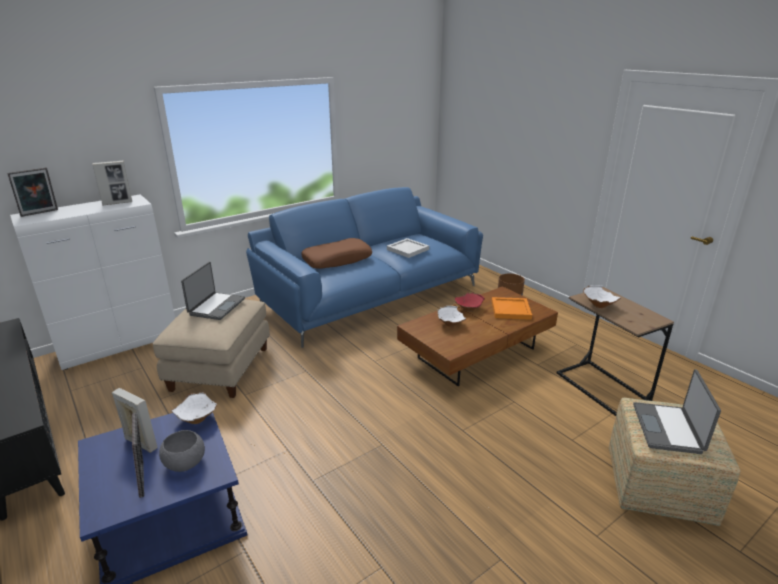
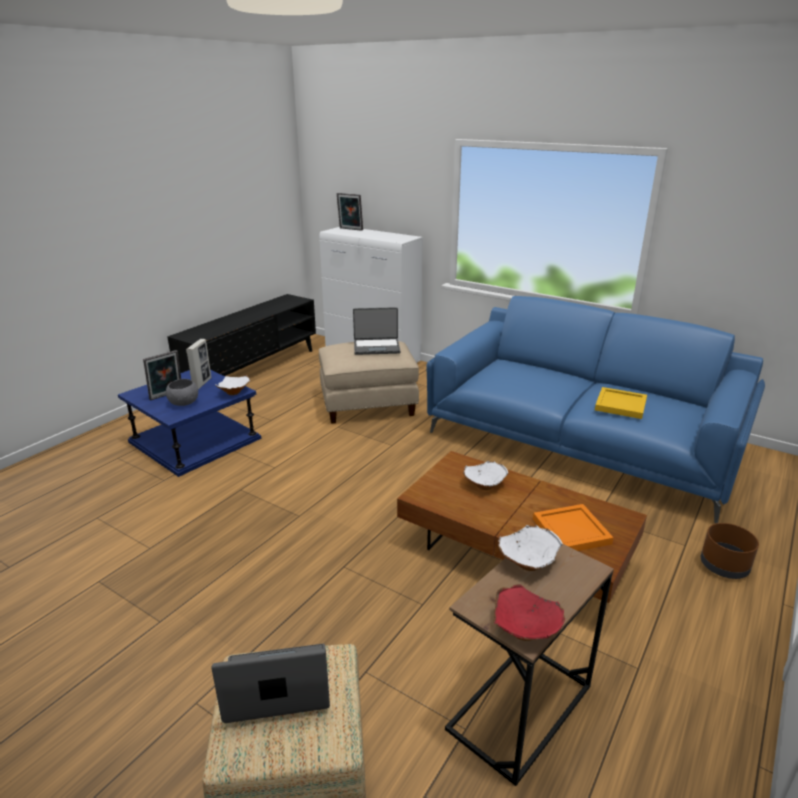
camera: 70 degrees right, 0 degrees up
(117, 203) = (392, 237): picture frame -> none
(337, 260) = (534, 373): brown pillow -> none
(407, 250) = (619, 405): white tray -> yellow tray
(468, 309) = (538, 493): red bowl -> red bowl (525, 629)

